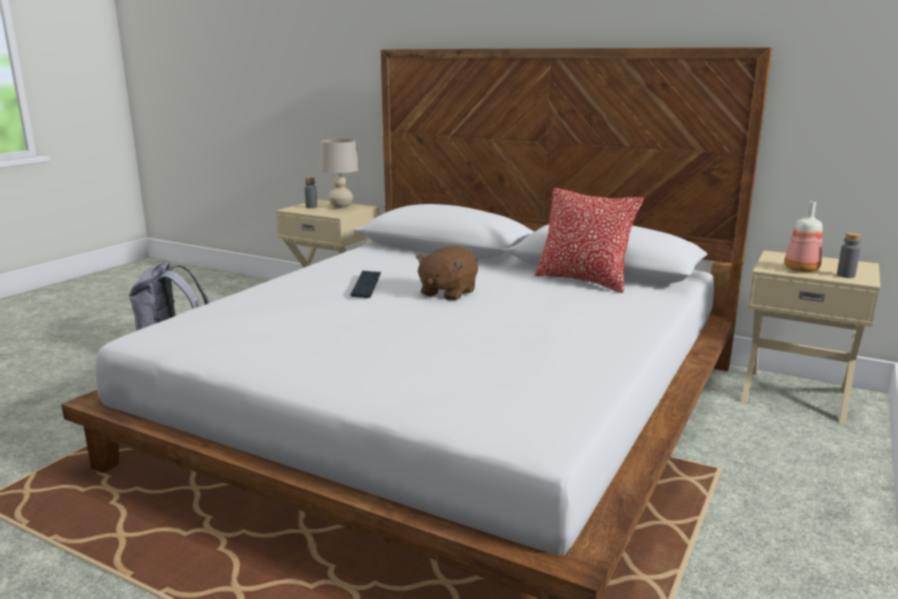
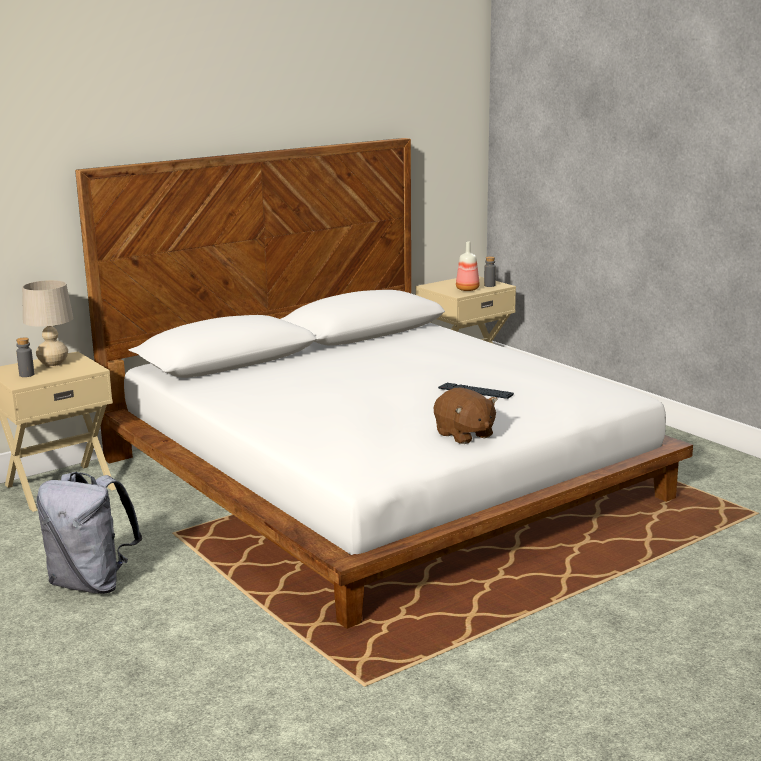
camera: 65 degrees left, 0 degrees up
(366, 285) = (322, 395): keyboard -> keyboard (475, 392)
(447, 293) = (368, 377): brown plush toy -> brown plush toy (464, 435)
(583, 281) = (385, 341): pillow -> none

